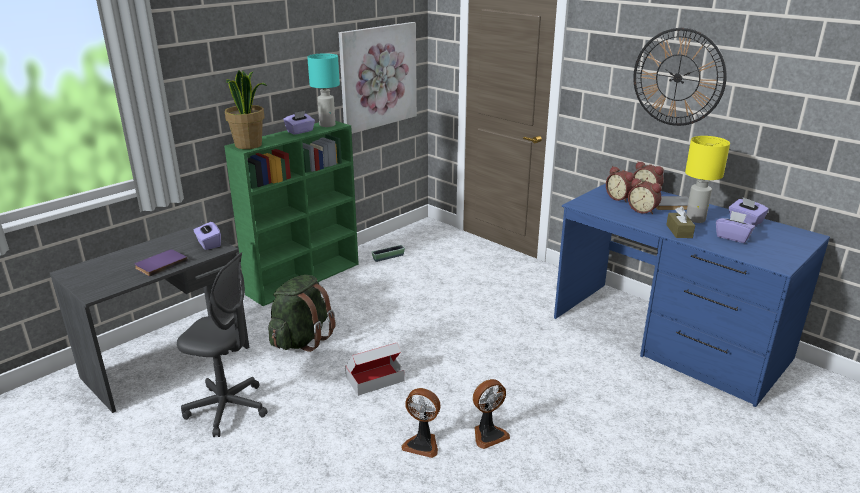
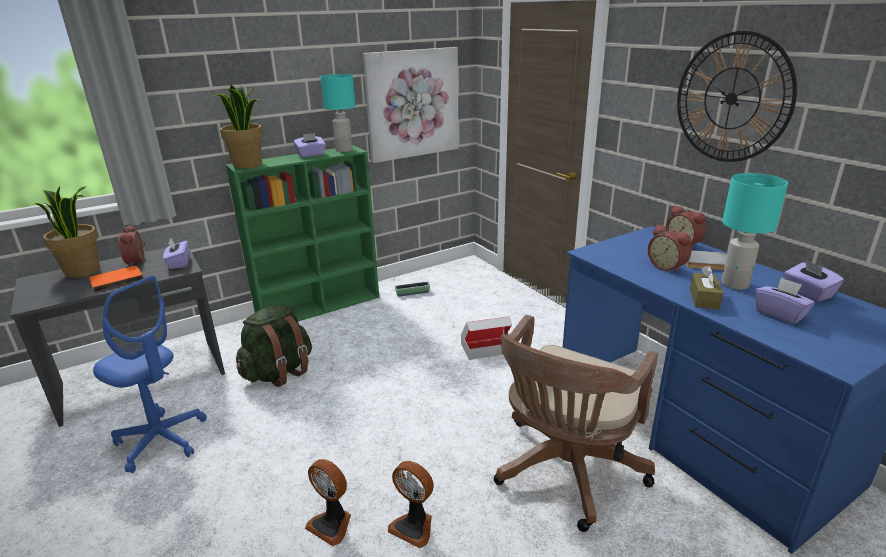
camera: 15 degrees right, 0 degrees up
(116, 259) = (83, 271): none -> potted plant
(160, 264) = (116, 280): purple book -> orange book
(227, 408) = (161, 440): grey office chair -> blue office chair
(375, 378) = (325, 429): cardboard box -> cardboard box (486, 348)
(488, 434) = (414, 526): fan -> fan turned 45 degrees clockwise
(585, 381) = (565, 472): none -> brown office chair
(620, 198) = (645, 249): alarm clock -> alarm clock (138, 261)
(695, 219) = (735, 284): yellow table lamp -> turquoise table lamp

